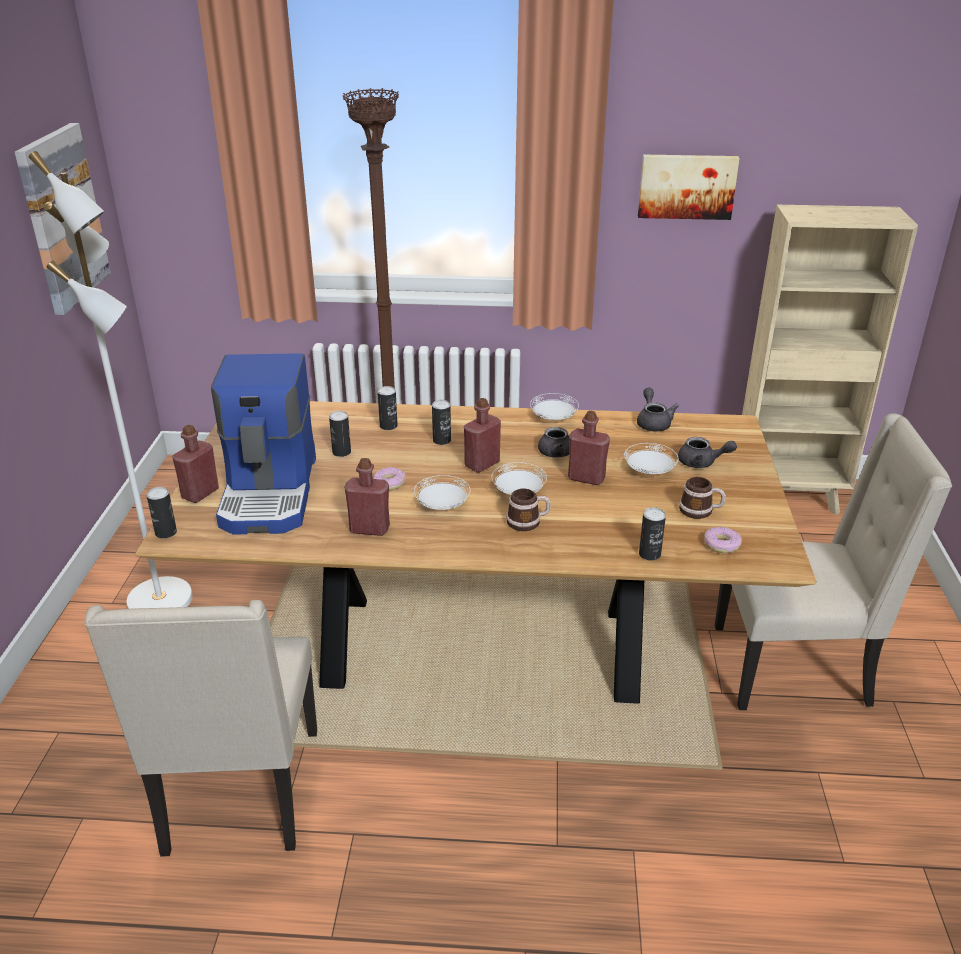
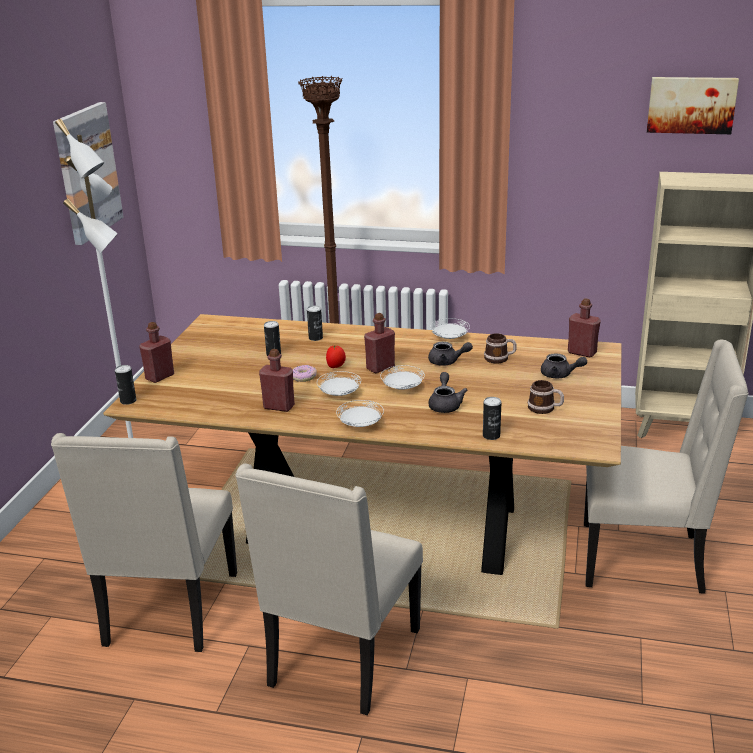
camera: 10 degrees right, 5 degrees down
(271, 493) = (212, 379): coffee machine -> none
(426, 466) = (336, 367): none -> tomato
(442, 440) = (354, 350): can -> none
(475, 841) = (341, 659): none -> beige chair
(528, 522) = (403, 408): mug -> mug (500, 358)
(586, 478) = (460, 381): red bottle -> red bottle (582, 352)
(649, 471) = (514, 379): white plate -> white plate (360, 425)
(653, 422) = (531, 344): grey teapot -> grey teapot (445, 404)
(686, 186) = (584, 155): picture -> picture (691, 104)
(721, 545) = (552, 433): donut -> none

